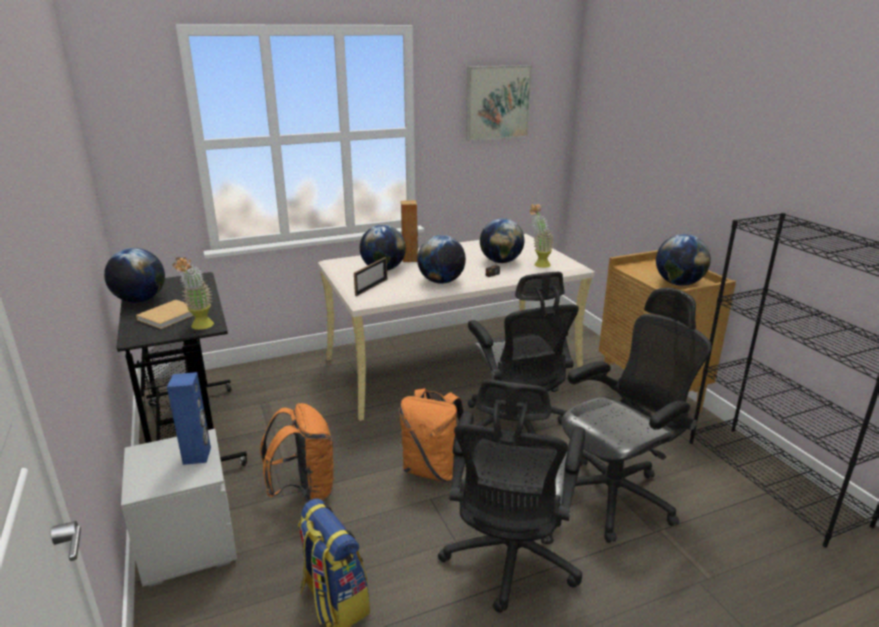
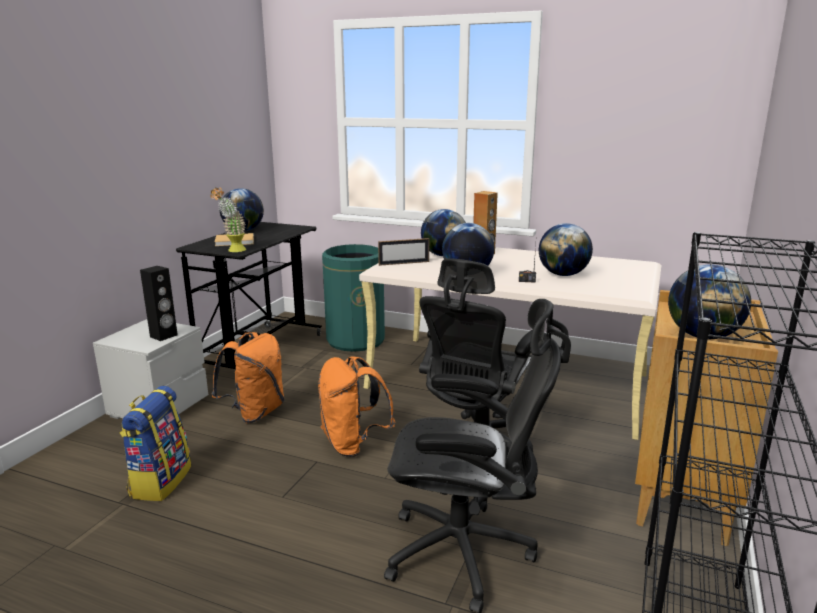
camera: 45 degrees right, 5 degrees down
(197, 456) = (164, 336): blue speaker -> black speaker
(275, 381) = (356, 340): none -> green trash can
(498, 102) = (644, 98): picture -> none
(509, 563) = (288, 536): office chair -> none
(538, 264) = (598, 285): potted plant -> none

